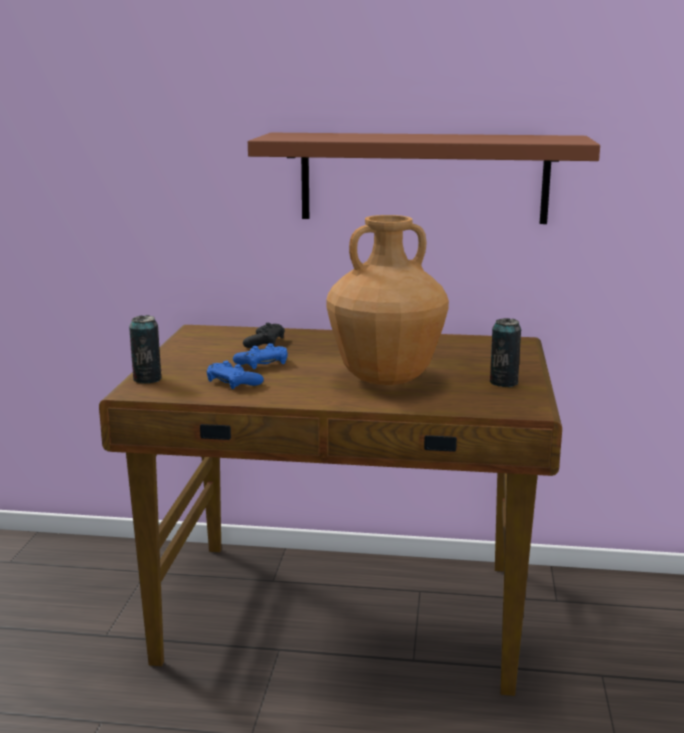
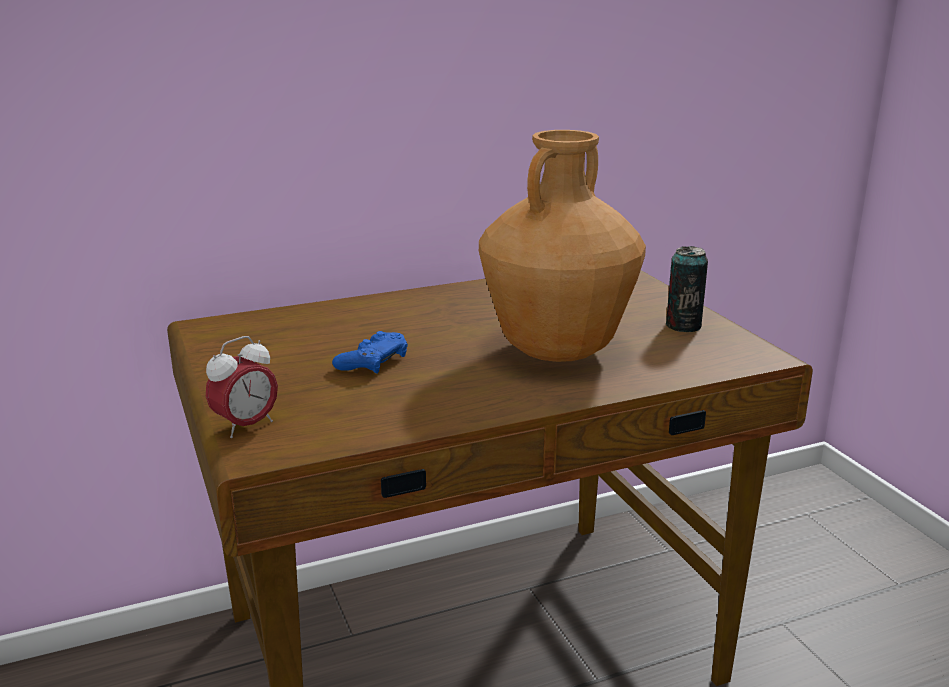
camera: 30 degrees left, 5 degrees up
(147, 379) = (246, 426): can -> alarm clock
(233, 382) = (377, 401): blue game controller -> none
(264, 342) = (329, 328): black game controller -> none
(423, 178) = (488, 75): brown shelf -> none

